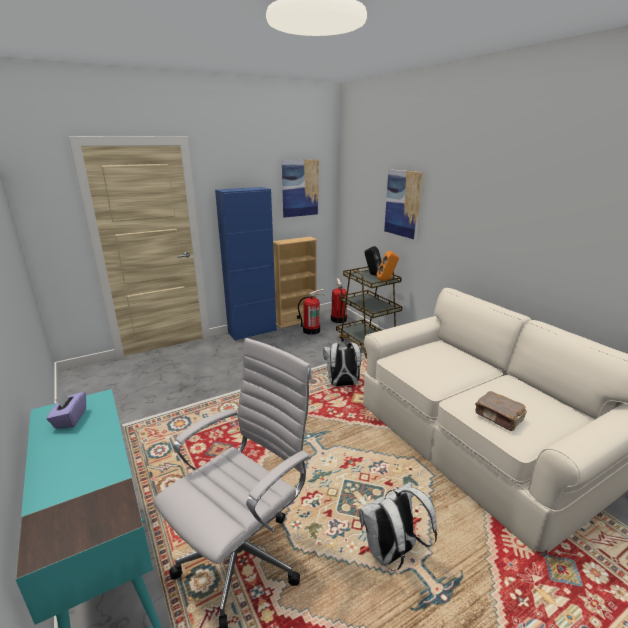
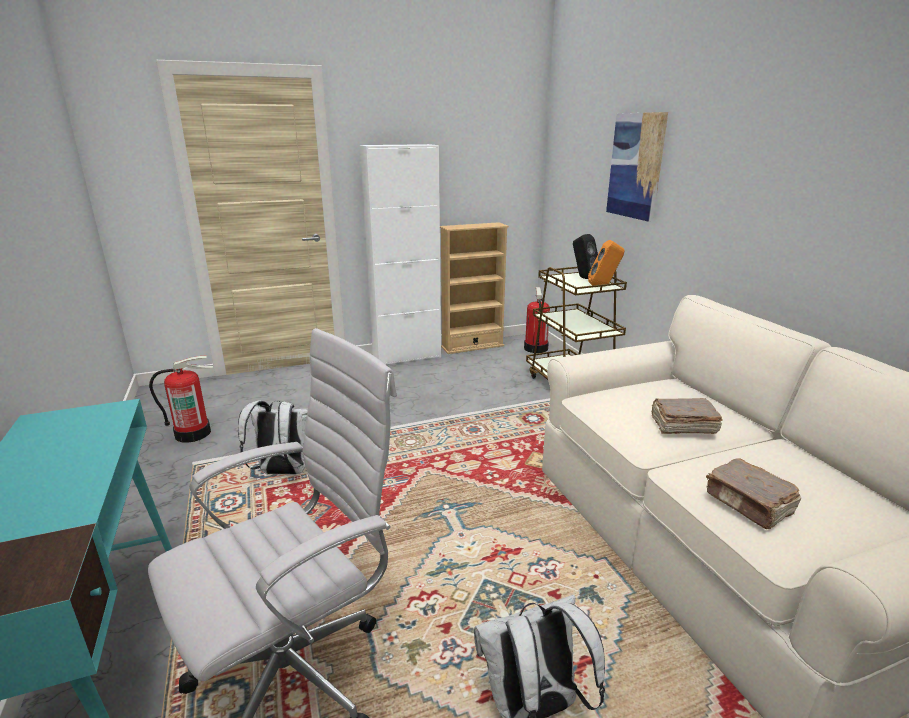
camera: 10 degrees right, 0 degrees up
(70, 419) = (61, 432): purple tissue box -> none
(252, 332) = (406, 356): blue cabinet -> white cabinet
(300, 188) = (487, 149): picture -> none
(311, 330) = (491, 360): fire extinguisher -> fire extinguisher (193, 433)
(342, 384) = (518, 438): white backpack -> white backpack (283, 471)
(452, 372) = (682, 426): none -> brown book

